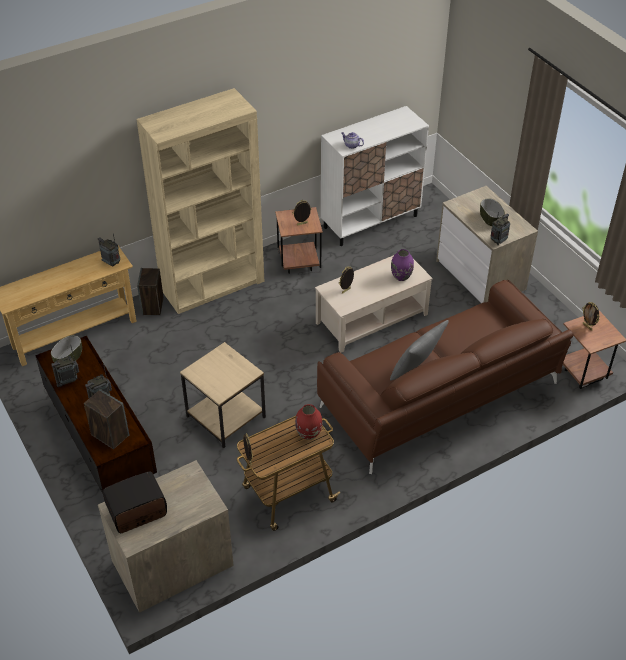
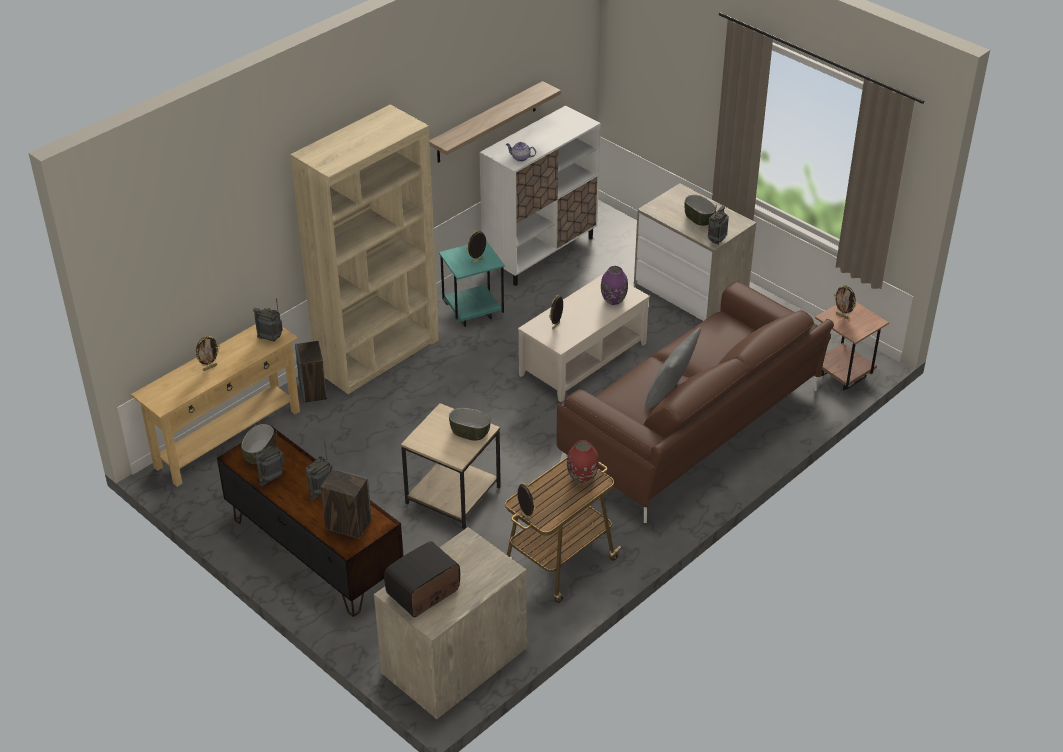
camera: 15 degrees left, 5 degrees down
(56, 279) = (209, 367): none -> picture frame
(238, 372) = (469, 432): none -> bowl
(299, 264) = (473, 314): brown side table -> turquoise side table
(329, 112) = (487, 123): none -> shelf

